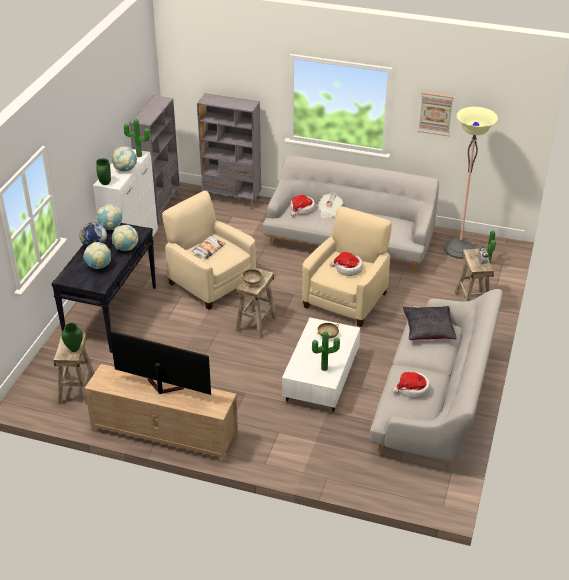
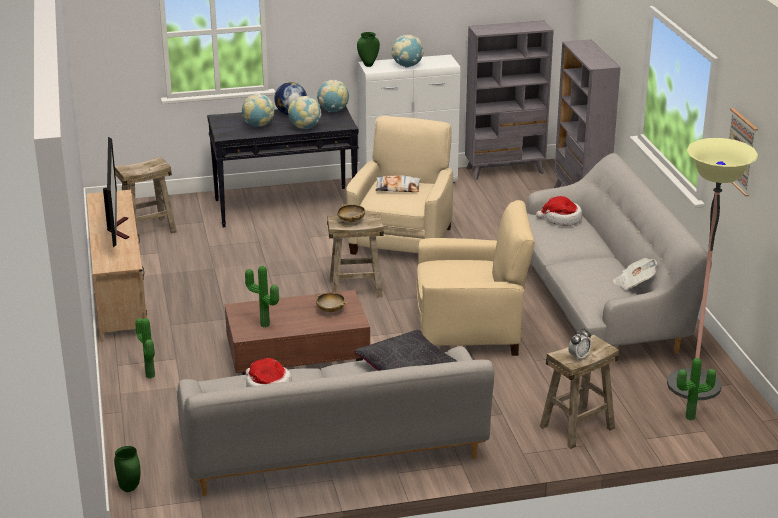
camera: 60 degrees right, 10 degrees down
(74, 350) = (139, 170): green vase -> green vase (129, 489)
(139, 156) = (443, 64): potted plant -> potted plant (148, 376)
(321, 378) = (296, 358): white coffee table -> brown coffee table
(329, 211) = (581, 237): newspaper -> newspaper (634, 283)
(348, 269) = (461, 276): hat -> none

